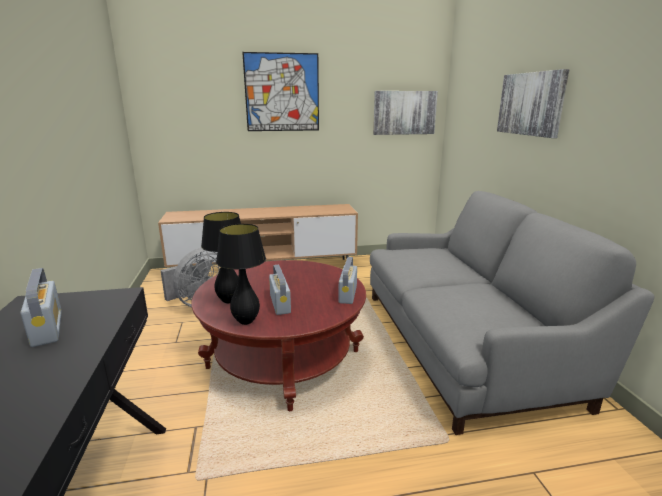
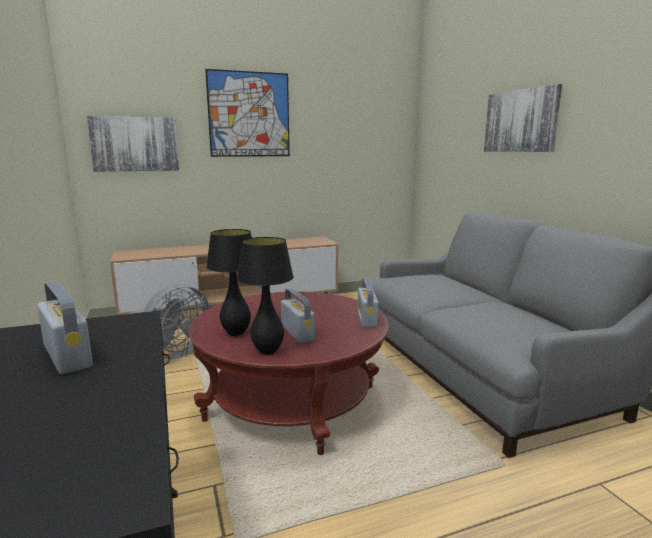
camera: 10 degrees left, 5 degrees down
(404, 112) = (377, 138): picture -> picture (135, 144)

